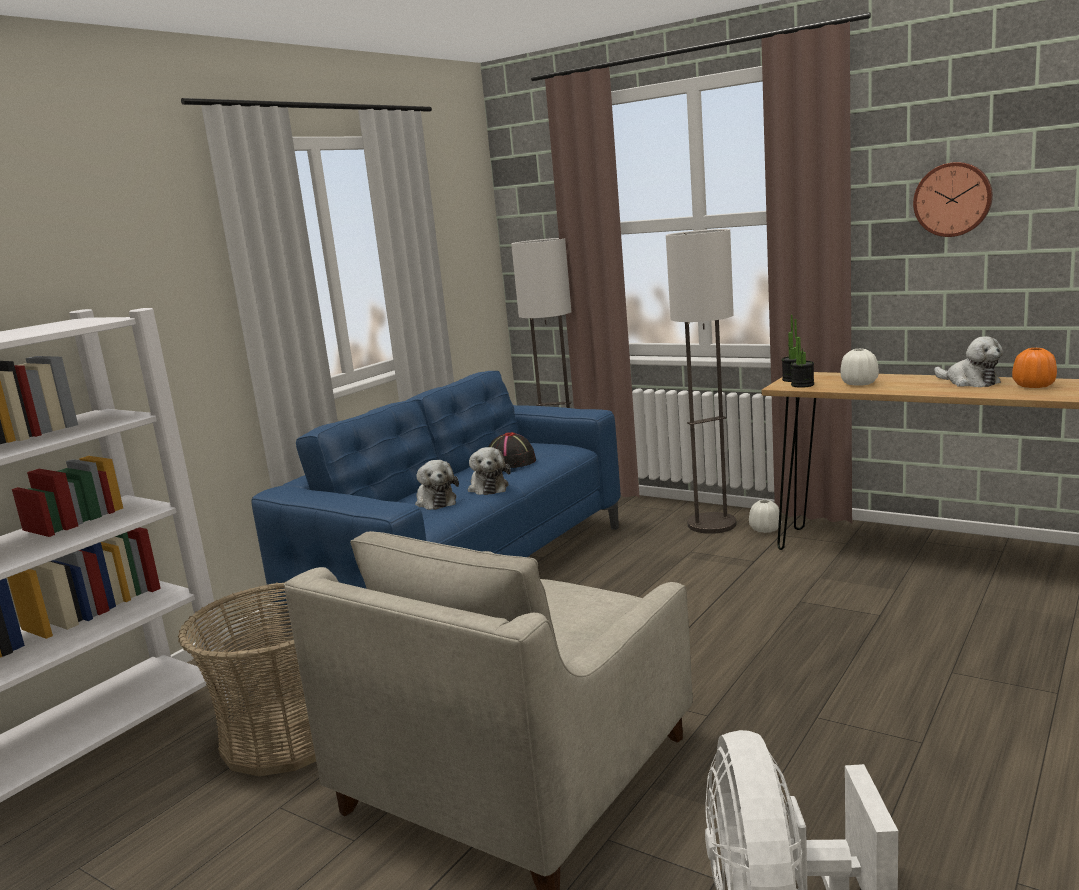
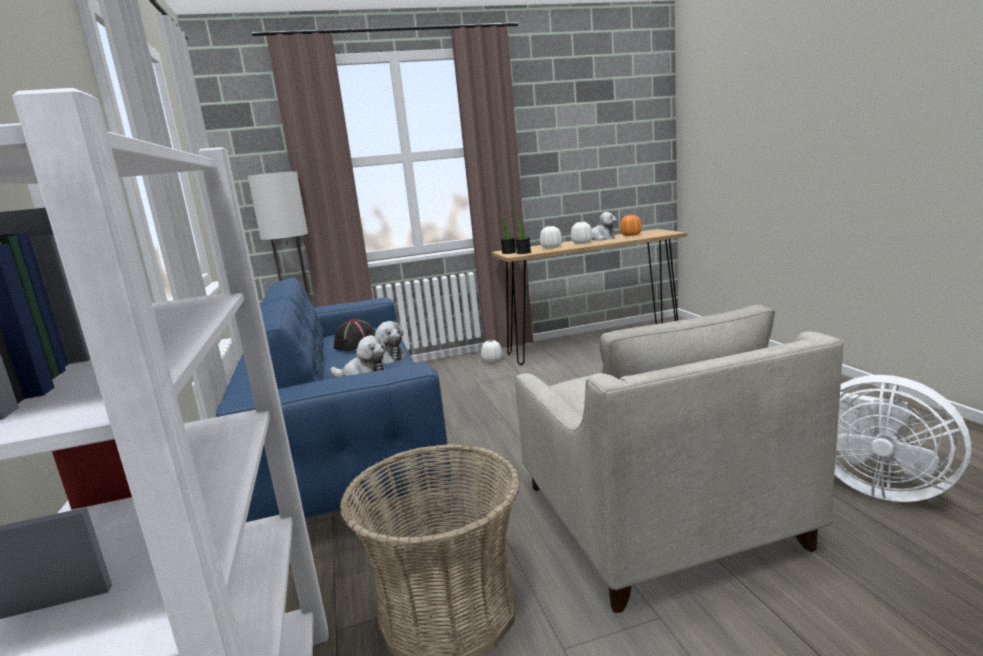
camera: 50 degrees left, 0 degrees up
(711, 524) = (456, 367): floor lamp -> none
(919, 385) = (582, 243): none -> white vase
(953, 199) = (562, 140): wall clock -> none

